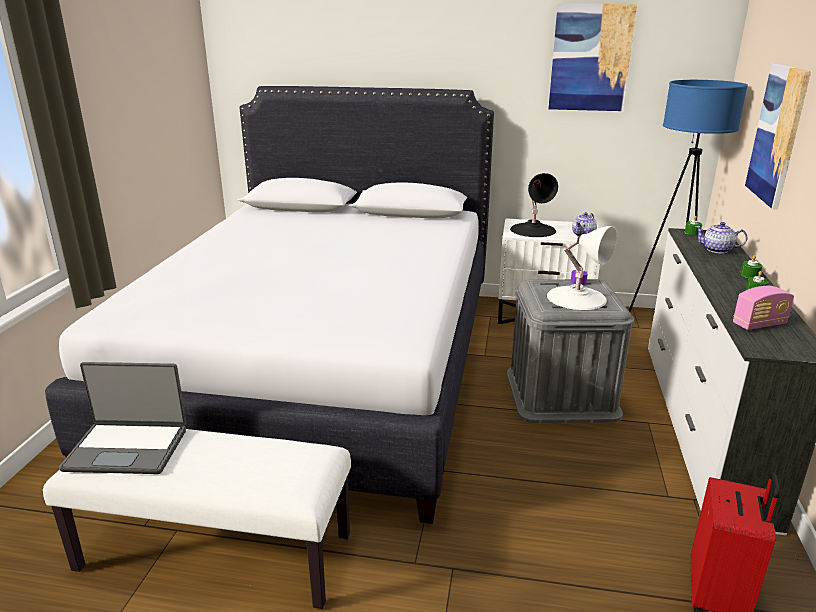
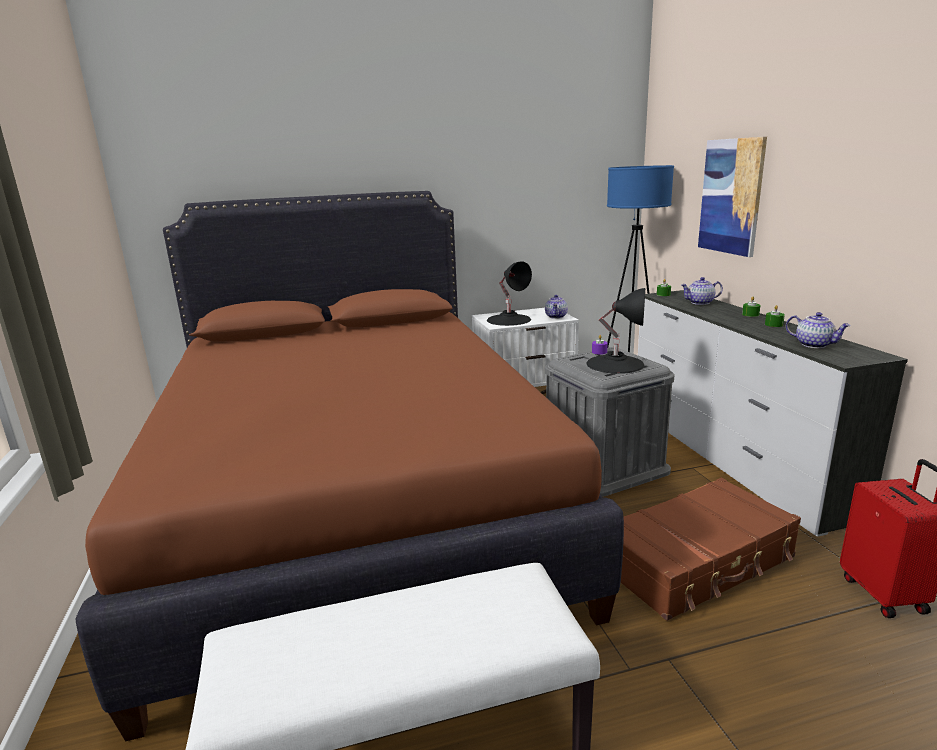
camera: 25 degrees left, 5 degrees down
(128, 448) = (283, 654): laptop -> none
(323, 368) = (355, 503): white bed -> brown bed
(559, 506) = (697, 562): none -> brown suitcase
(576, 297) = (615, 364): white table lamp -> black table lamp
(590, 58) = (530, 154): picture -> none
(759, 324) = (814, 345): radio -> teapot

